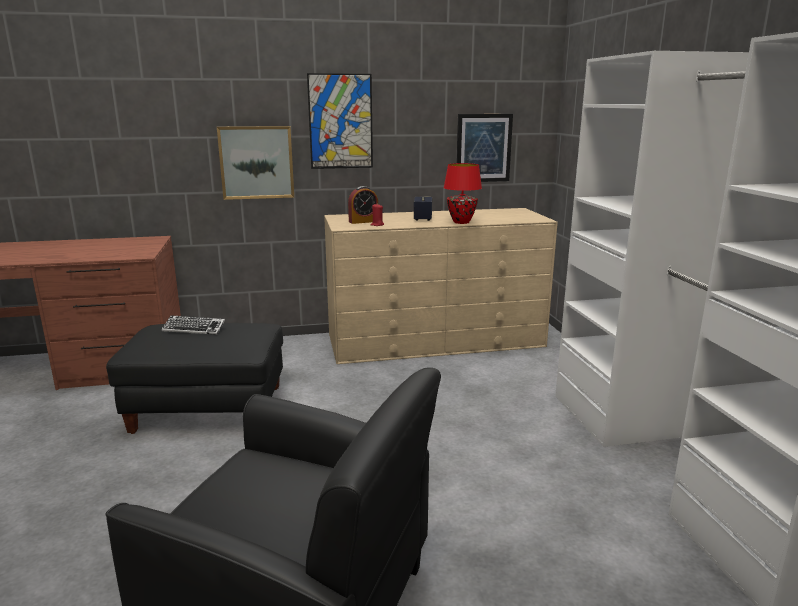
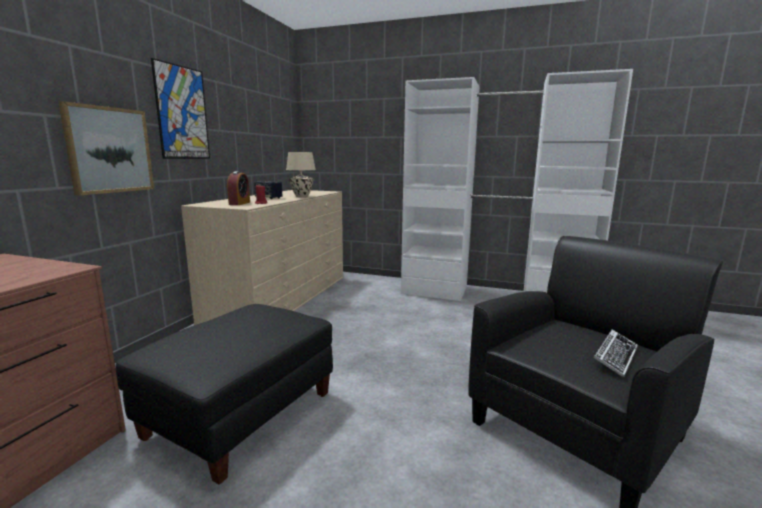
camera: 60 degrees left, 5 degrees down
(194, 329) = (213, 330): keyboard -> keyboard (615, 356)
(461, 222) = (302, 196): red table lamp -> beige table lamp
(483, 148) = (269, 145): picture -> none

